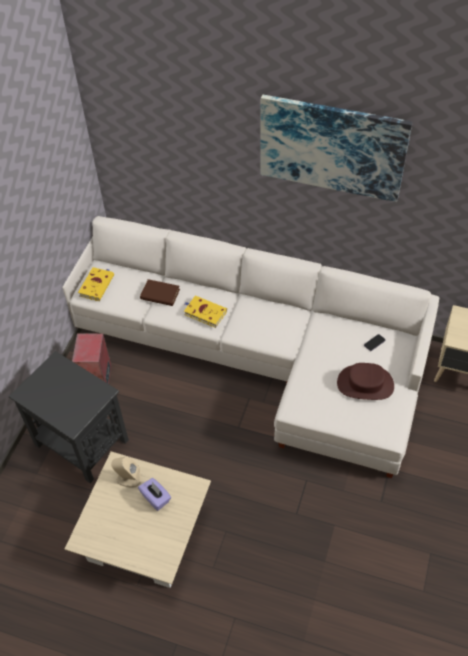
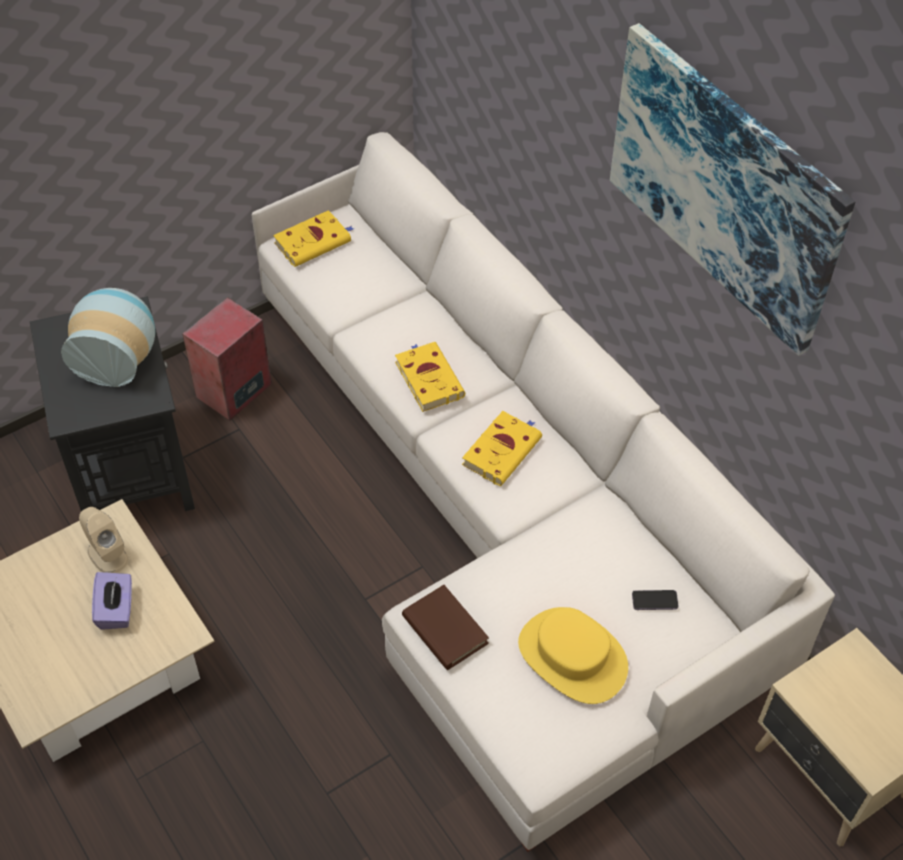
camera: 35 degrees right, 0 degrees up
(70, 385) = (118, 359): none -> vase
(160, 294) = (390, 310): brown book -> brown book (445, 630)
(262, 322) = (502, 450): none -> yellow book
(365, 384) = (572, 657): brown hat -> yellow hat

